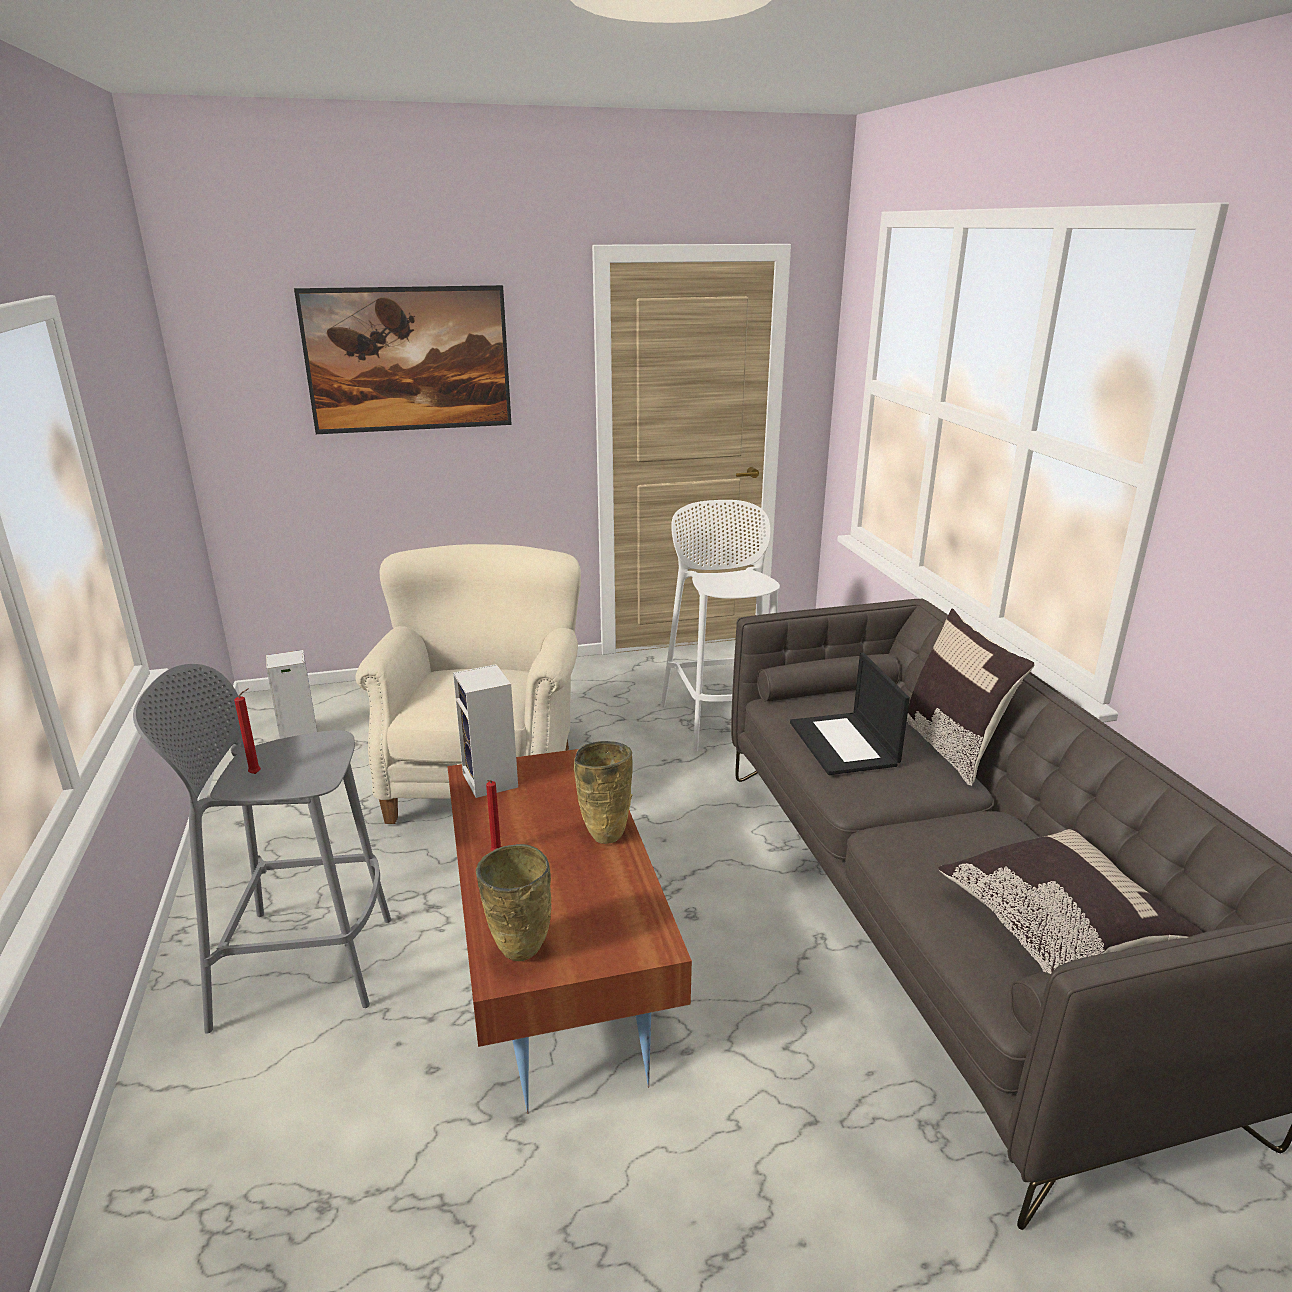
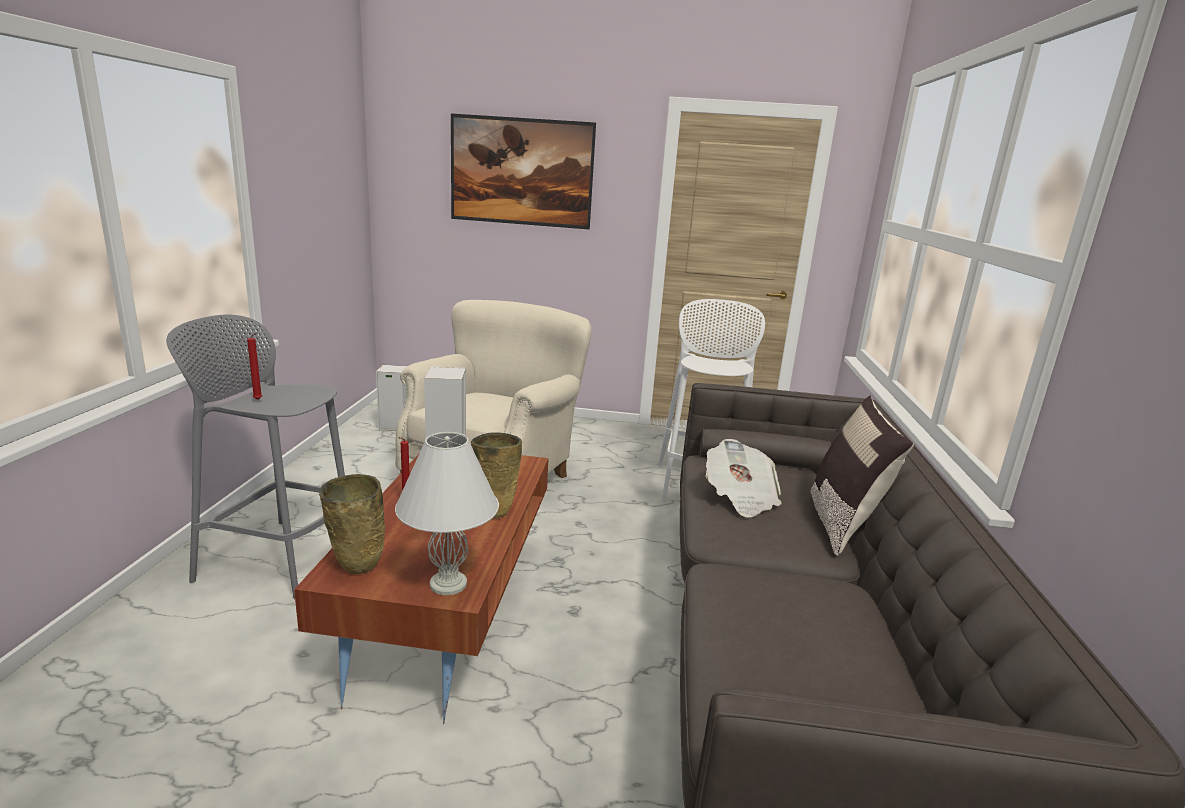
camera: 20 degrees right, 5 degrees down
(632, 938) = (447, 584): none -> white table lamp
(845, 744) = (740, 497): laptop -> newspaper
(1058, 925) = (832, 687): pillow -> none

